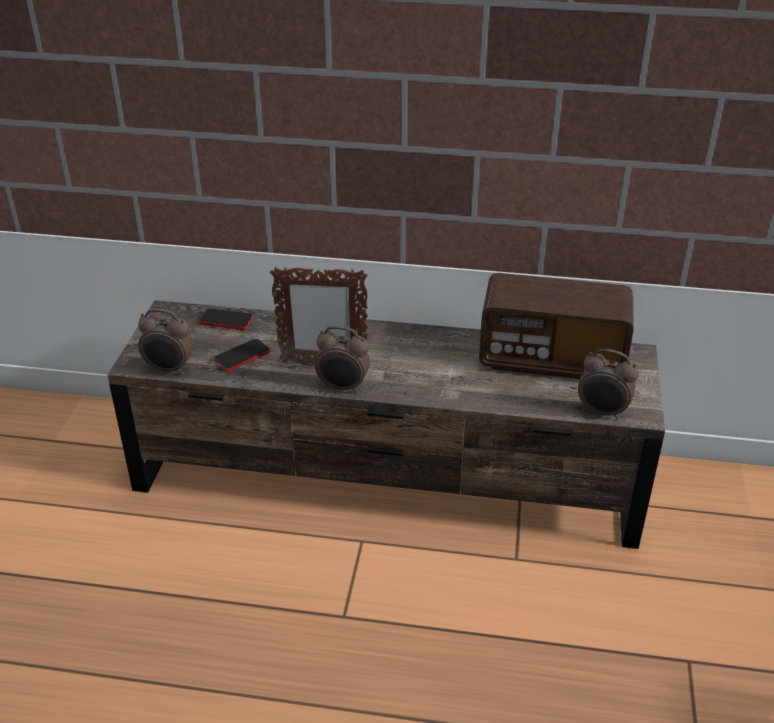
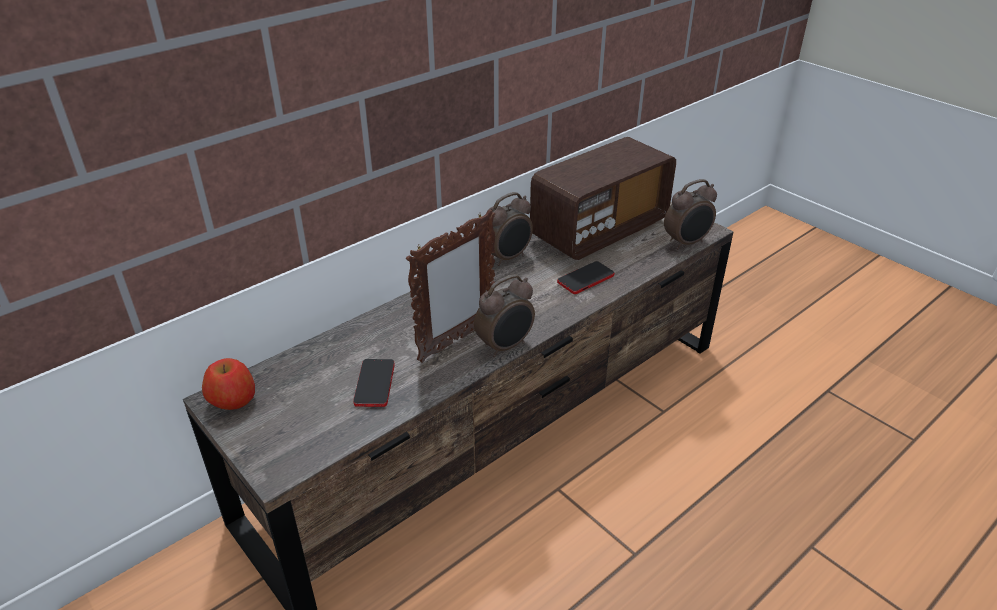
camera: 50 degrees left, 0 degrees up
(169, 369) = (325, 446): alarm clock -> alarm clock (508, 258)
(171, 316) = (232, 399): none -> apple
(226, 320) = (300, 365): phone -> phone (585, 279)

